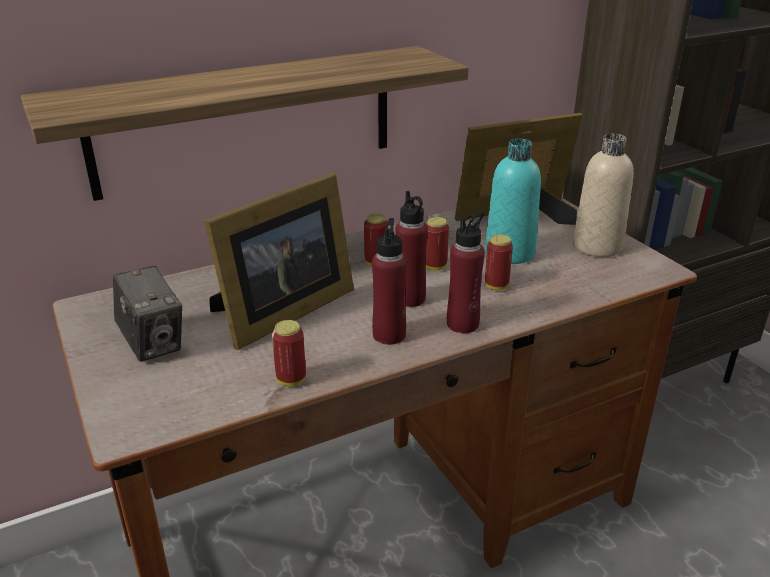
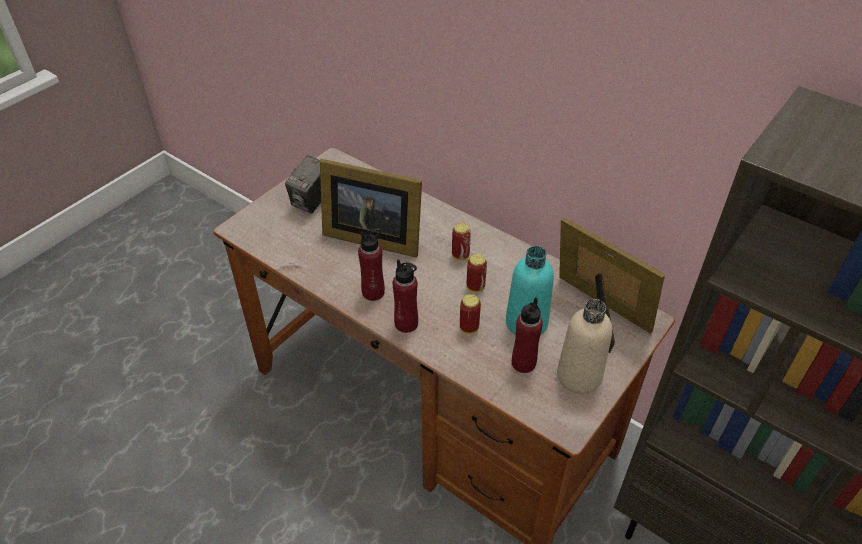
camera: 65 degrees right, 15 degrees up
(246, 121) = (445, 113): shelf -> none
(291, 380) = (306, 267): can -> none
(410, 299) = (422, 288): red bottle -> red bottle (523, 363)

